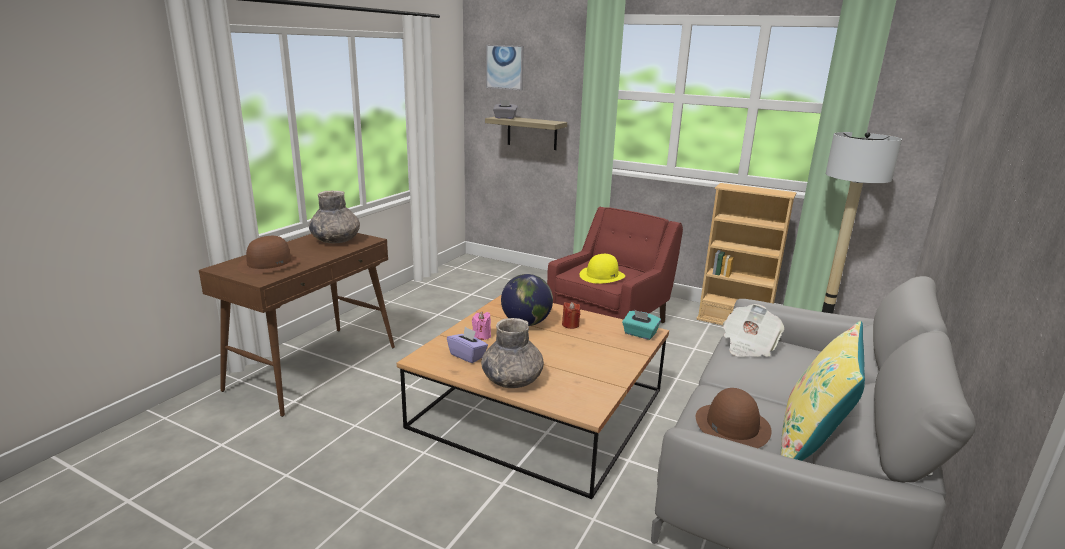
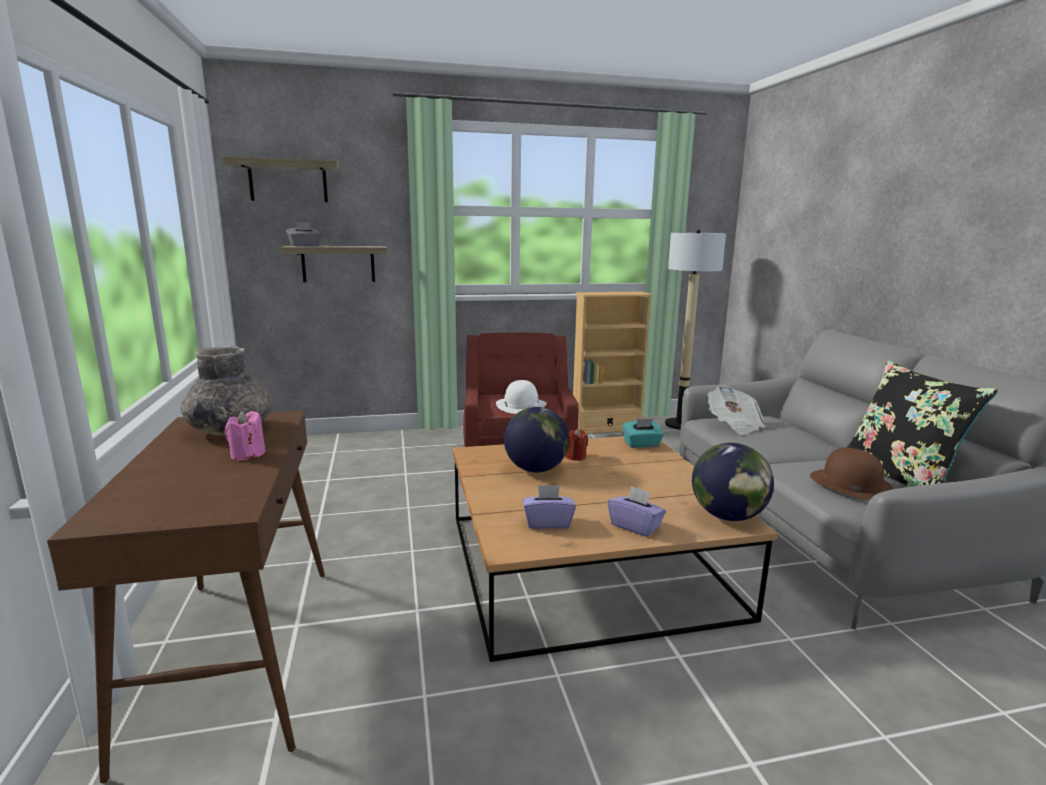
camera: 40 degrees left, 5 degrees down
(269, 264) = (190, 486): brown hat -> none
(481, 336) = (520, 498): pink candle -> pink candle (247, 455)
(505, 67) = (288, 181): picture -> shelf
(512, 380) = (635, 526): grey vase -> purple tissue box
(586, 402) = (727, 516): none -> globe
(602, 275) = (521, 405): yellow hat -> white hat
(810, 444) = (899, 477): yellow pillow -> black pillow

